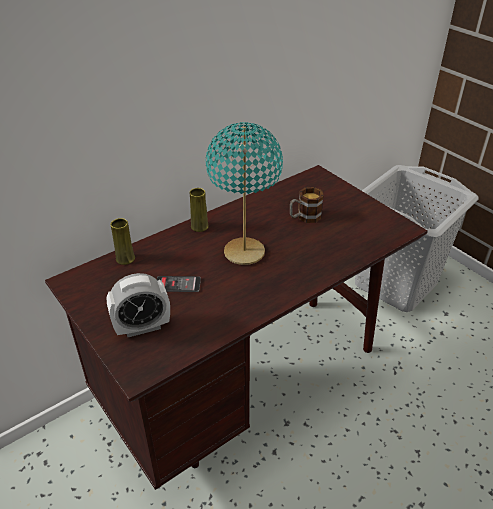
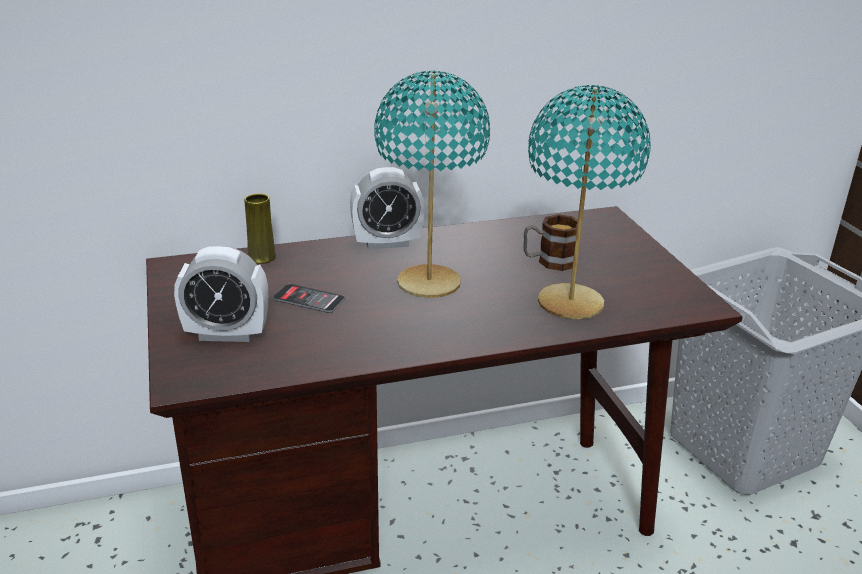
camera: 20 degrees right, 10 degrees down
(199, 226) = (387, 243): yellow vase -> alarm clock
(334, 245) = (571, 303): none -> turquoise table lamp

